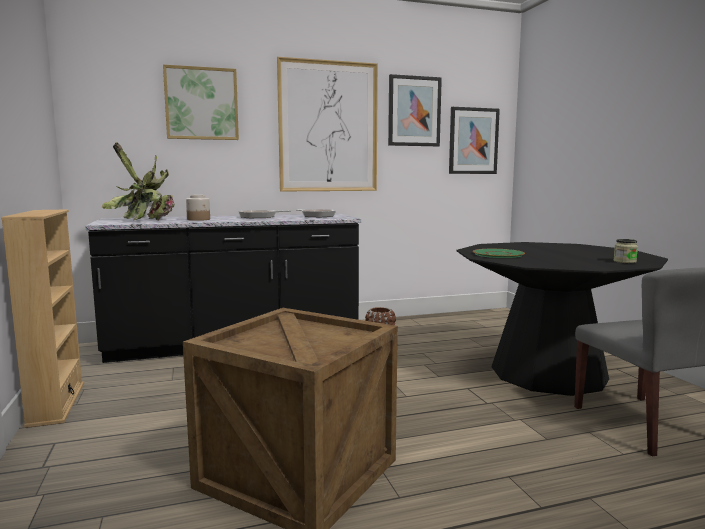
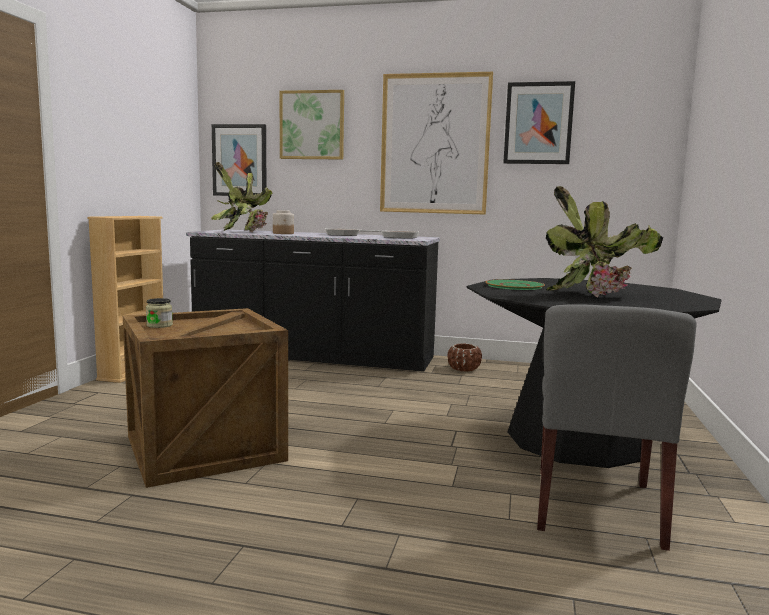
camera: 30 degrees right, 0 degrees up
(473, 141) = (619, 157): picture -> picture (239, 160)
(569, 255) = (595, 294): none -> potted plant
(624, 261) = (634, 305): jar -> jar (159, 325)

